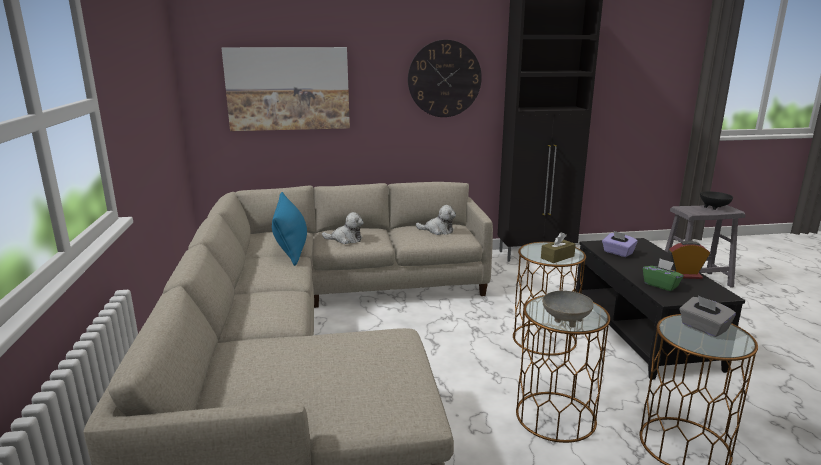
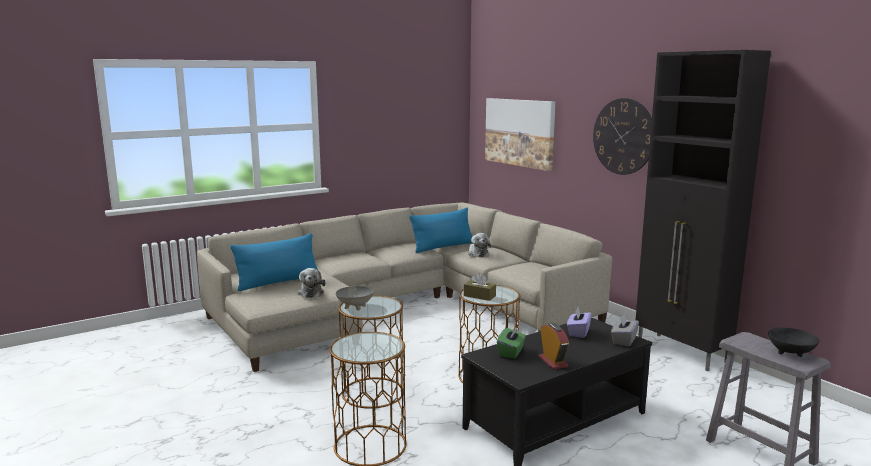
camera: 65 degrees right, 5 degrees down
(318, 378) = (278, 282): none -> blue pillow
(438, 230) = (539, 271): plush toy -> plush toy (311, 292)
(703, 328) = (377, 345): grey tissue box -> grey tissue box (623, 340)

